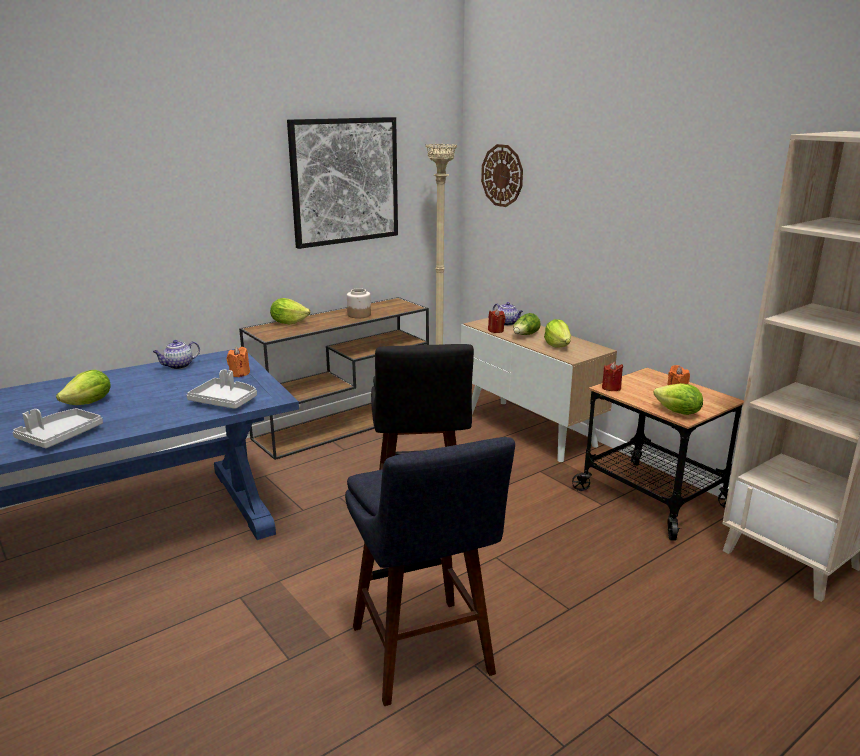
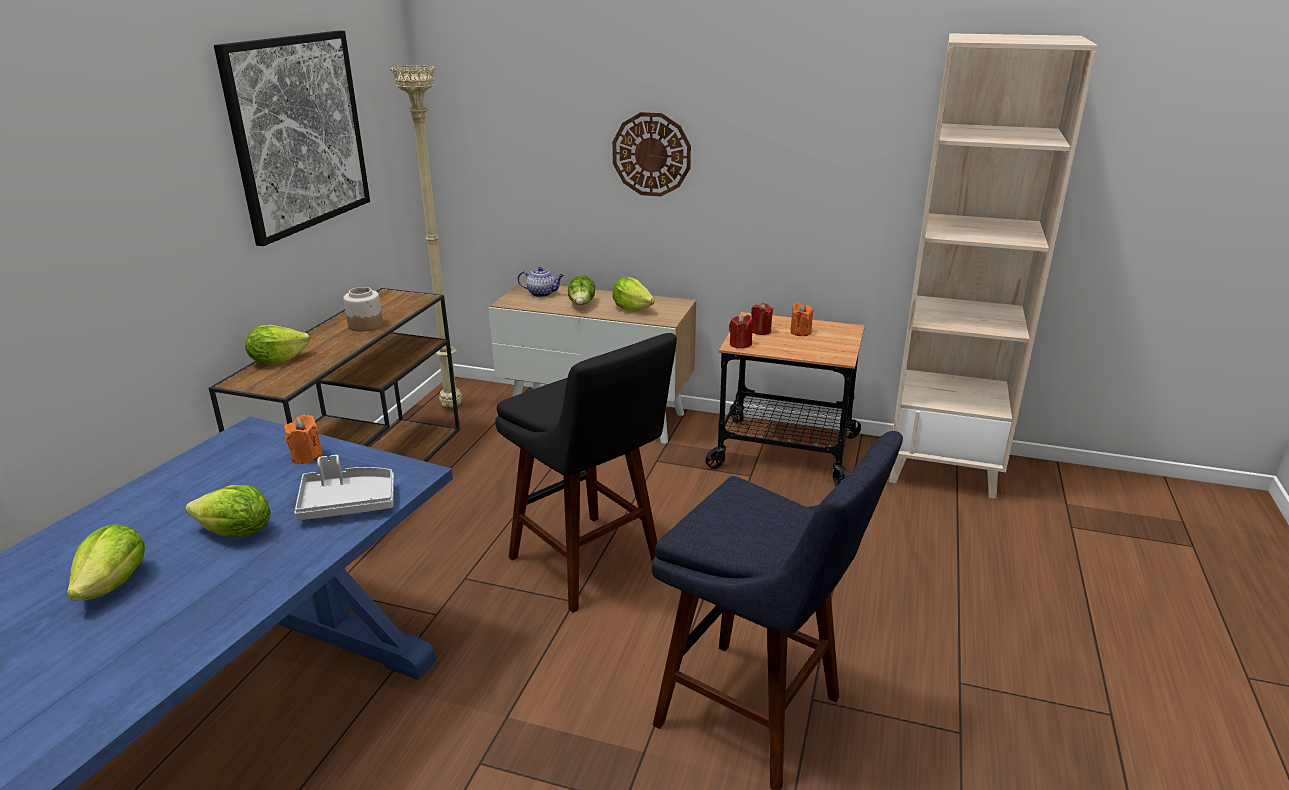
camera: 35 degrees left, 5 degrees up
(60, 436) = (147, 656): grey tray -> none
(178, 366) = (186, 474): teapot -> none
(496, 330) = (541, 306): red candle -> red candle (760, 331)
(502, 175) = (492, 103): wall clock -> wall clock (651, 154)
(678, 412) = (829, 354): lettuce -> lettuce (236, 533)

